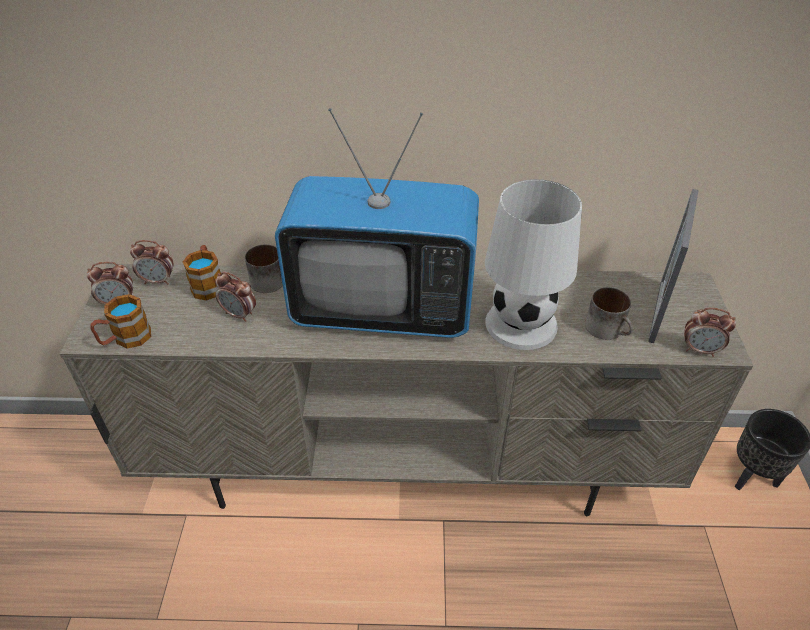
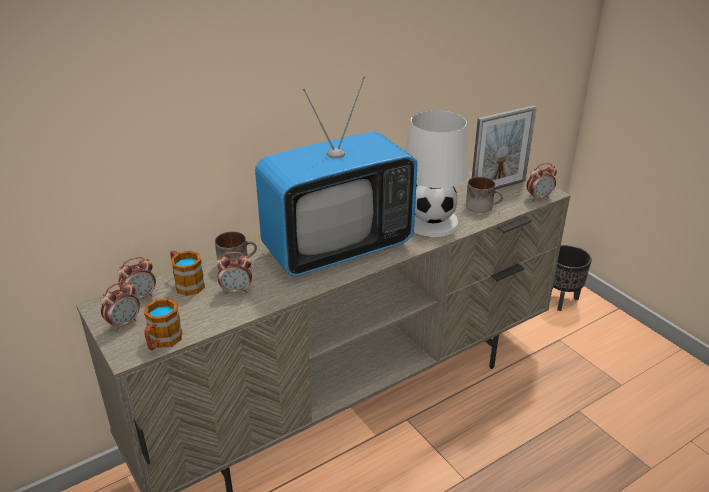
camera: 35 degrees left, 10 degrees down
(657, 311) = (498, 187): picture frame -> picture frame turned 105 degrees counterclockwise

